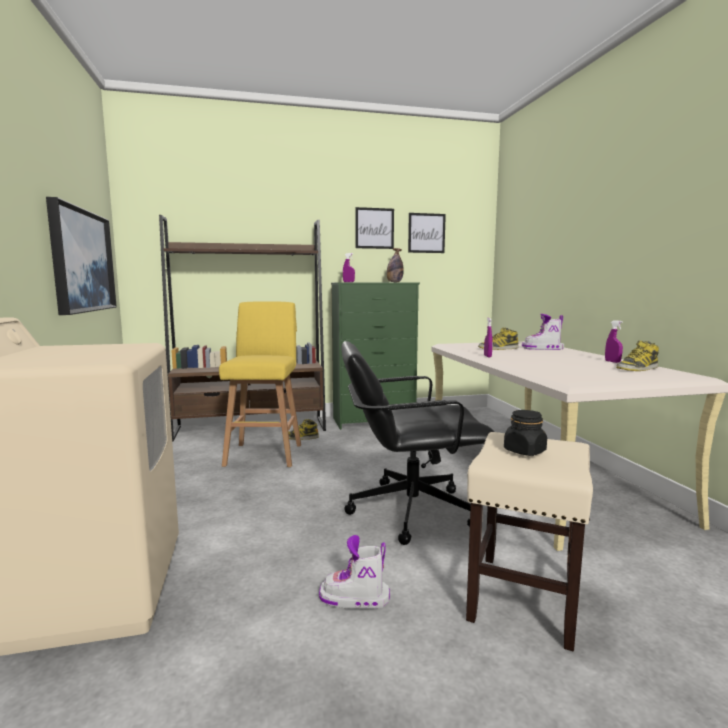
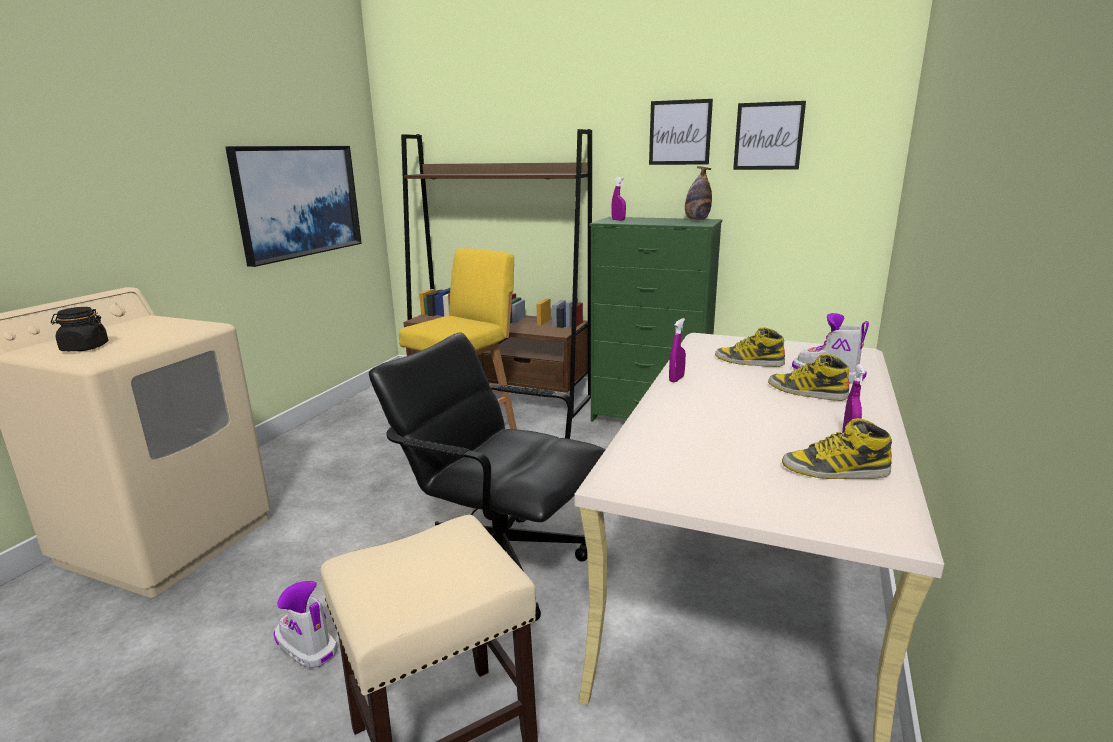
camera: 35 degrees right, 10 degrees up
(300, 437) = (531, 422): boot -> boot (806, 392)
(524, 451) = (423, 562): black jar -> black jar (84, 348)

